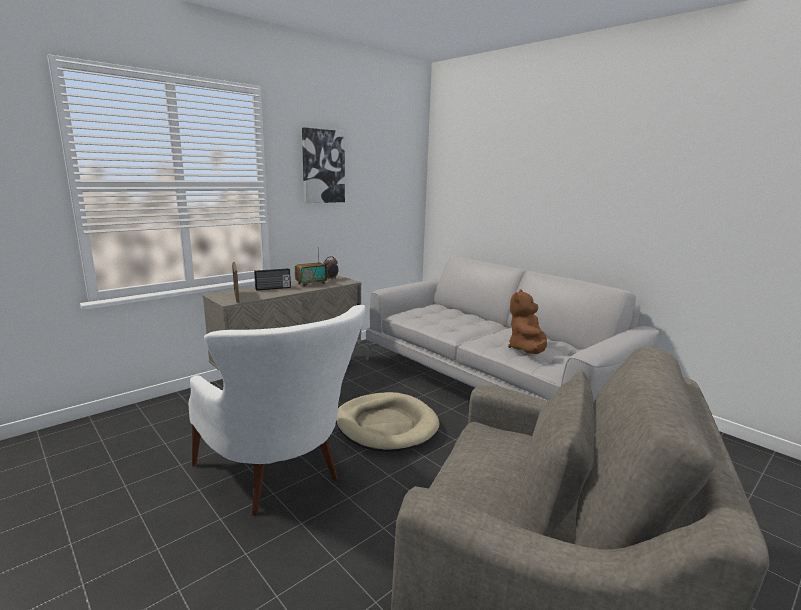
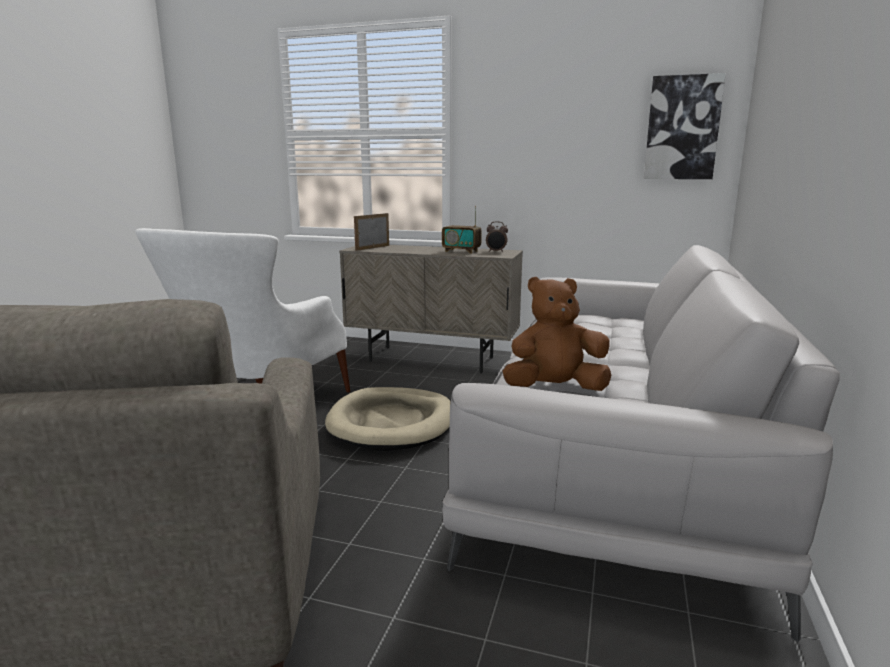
camera: 60 degrees right, 0 degrees up
(273, 288) = (419, 248): radio -> none
(323, 166) = (530, 105): picture -> picture (682, 128)

